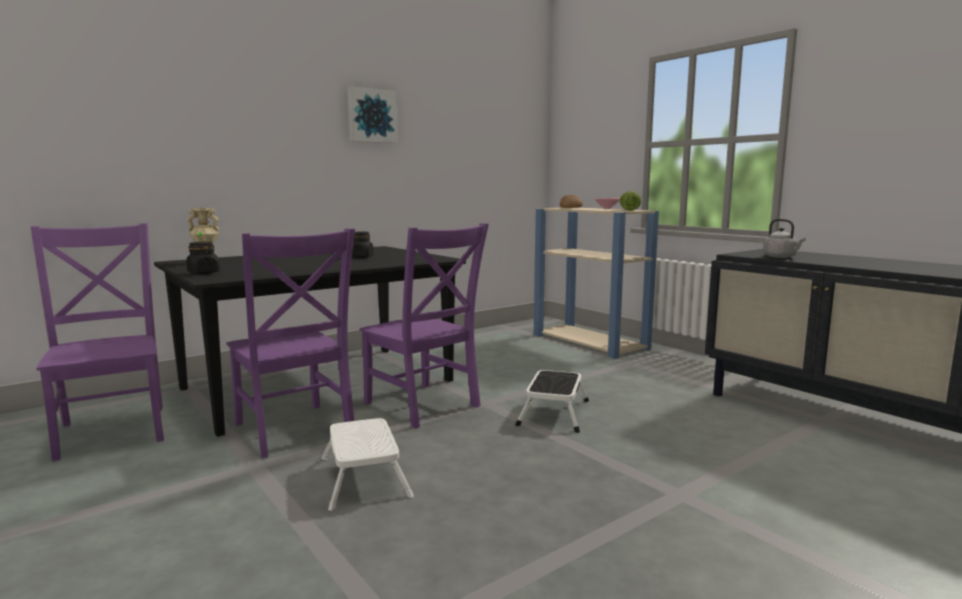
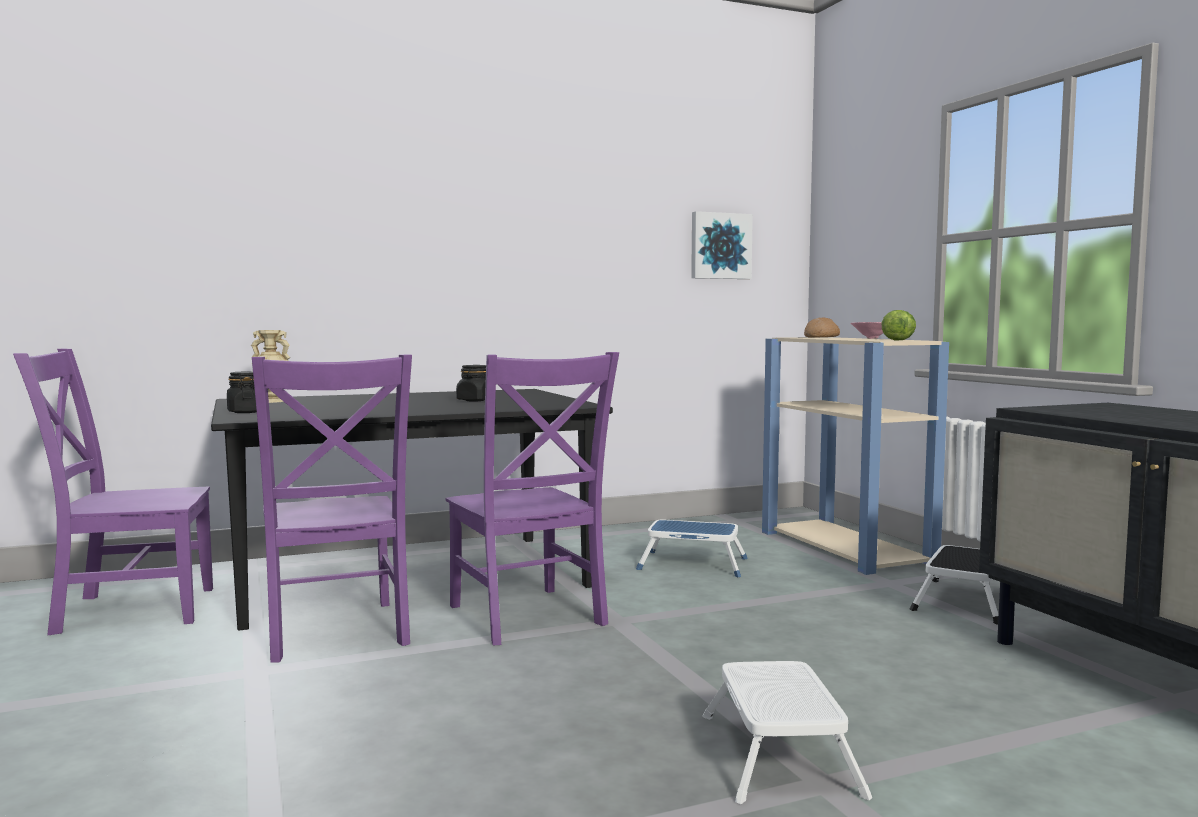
camera: 15 degrees right, 5 degrees down
(113, 430) = (128, 610): purple chair -> purple chair turned 90 degrees counterclockwise
(363, 476) = (379, 700): white step ladder -> white step ladder (778, 754)
(371, 116) = (523, 207): picture -> picture (720, 246)
(505, 360) = (692, 564): none -> blue step ladder
(554, 412) = (712, 644): black step ladder -> black step ladder (964, 601)
(781, 257) = (1101, 414): grey kettle -> none

